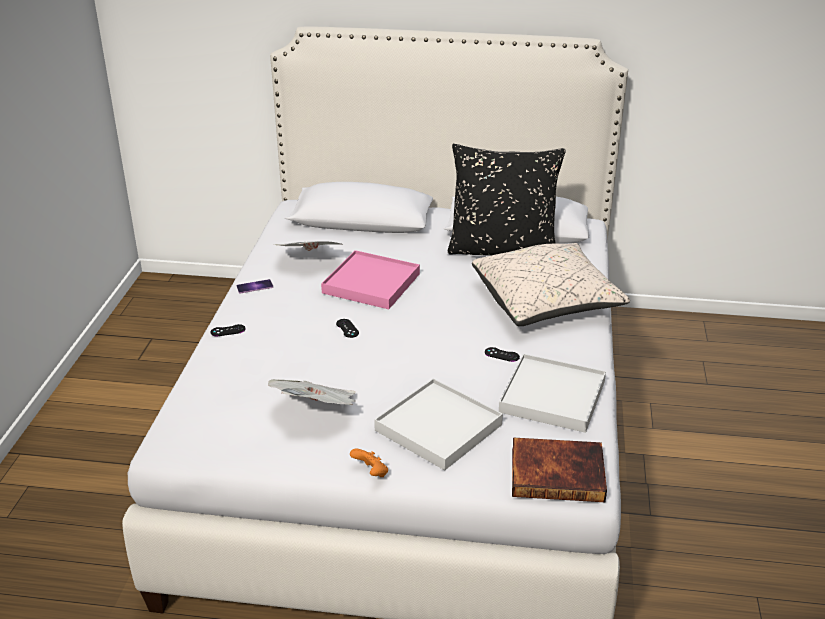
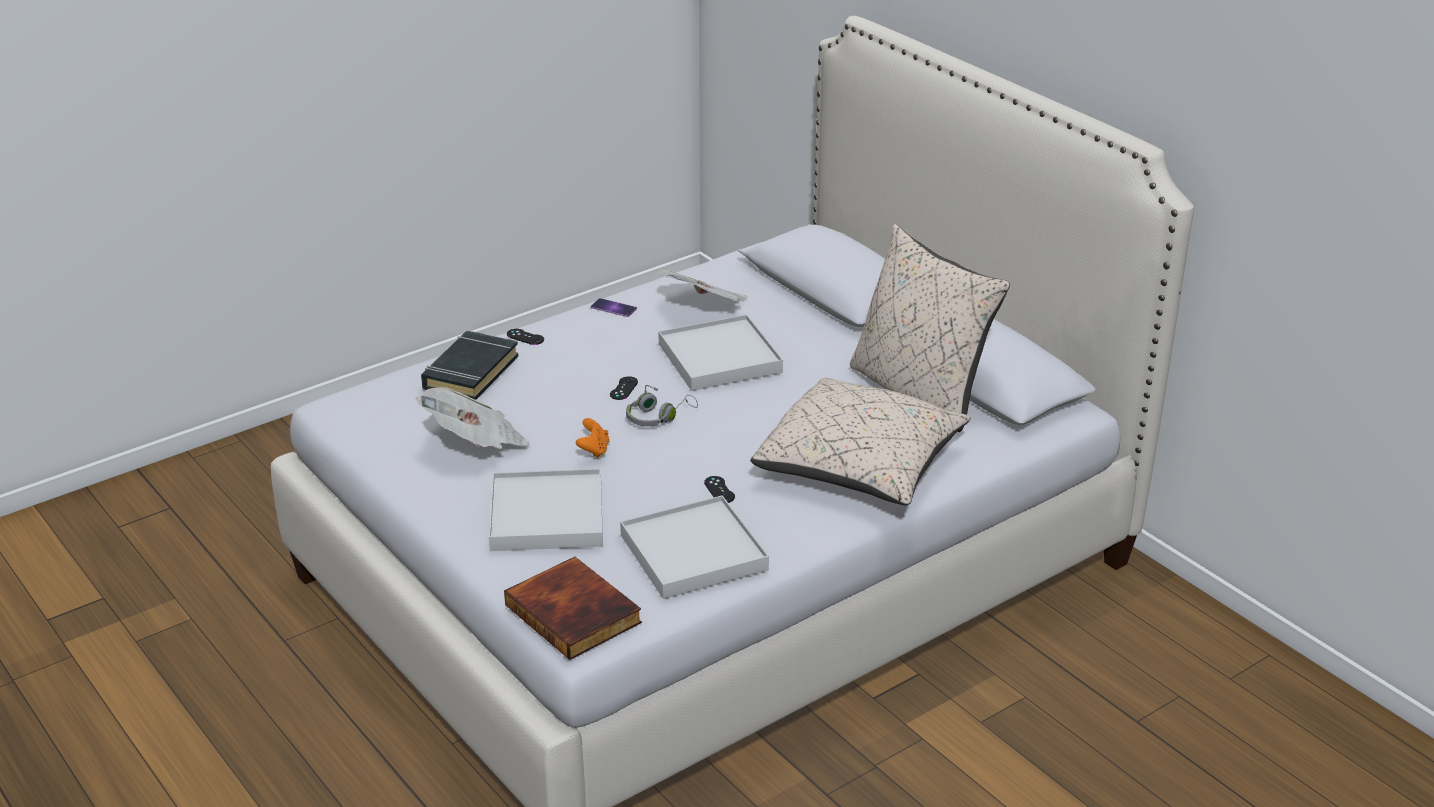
camera: 45 degrees right, 0 degrees up
(233, 369) = (470, 372): none -> black book
(371, 283) = (720, 358): pink tray -> white tray
(371, 473) = (434, 517): orange game controller -> orange game controller (594, 450)
(397, 333) = (658, 417): none -> grey headphones
(502, 250) = (919, 392): black pillow -> beige pillow

